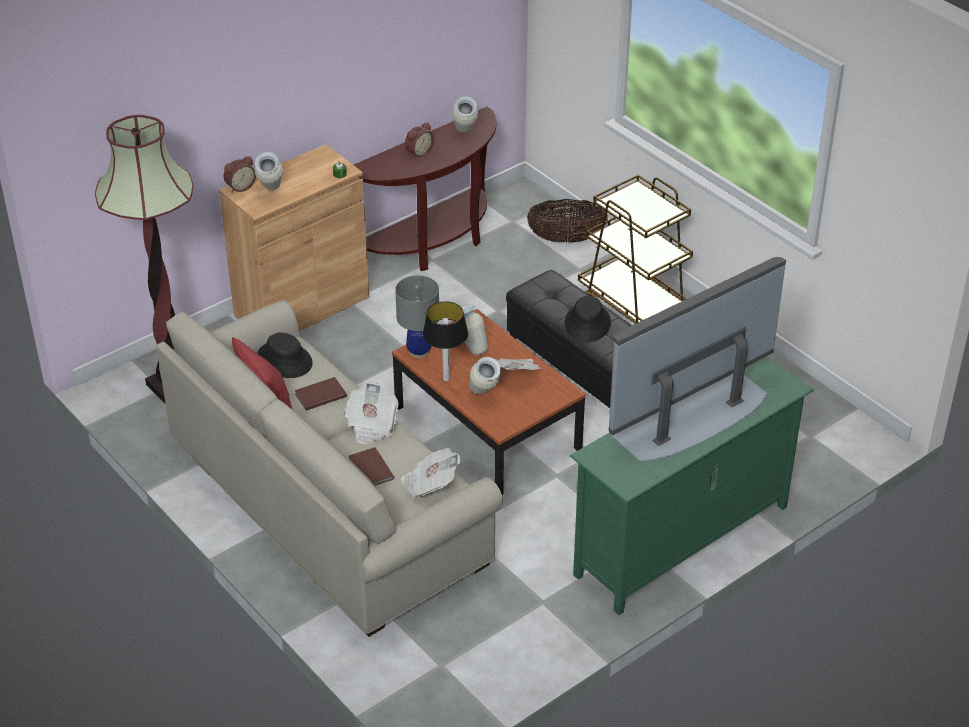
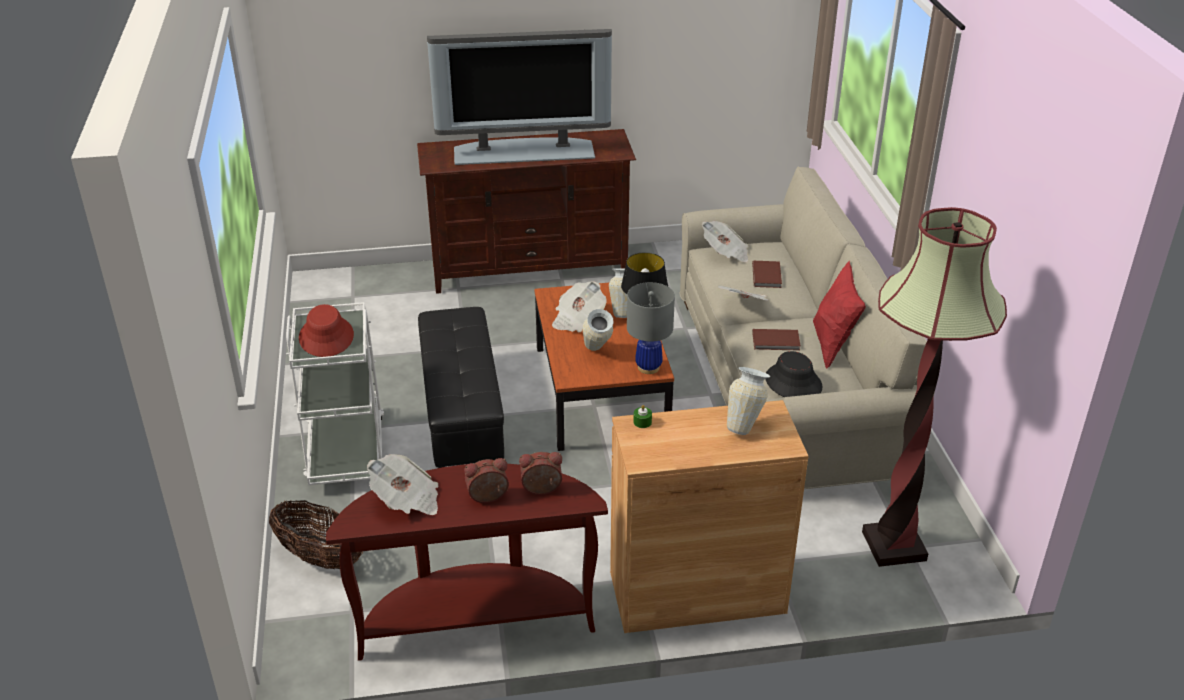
camera: 150 degrees left, 5 degrees down
(240, 186) = (779, 449): alarm clock -> alarm clock (541, 490)
(464, 136) = (407, 500): vase -> newspaper
(587, 323) = (460, 355): black hat -> none
(635, 305) = (346, 450): brown cart -> white cart
(643, 207) = (326, 337): none -> red hat
(682, 541) = (530, 270): green tv stand -> brown tv stand

